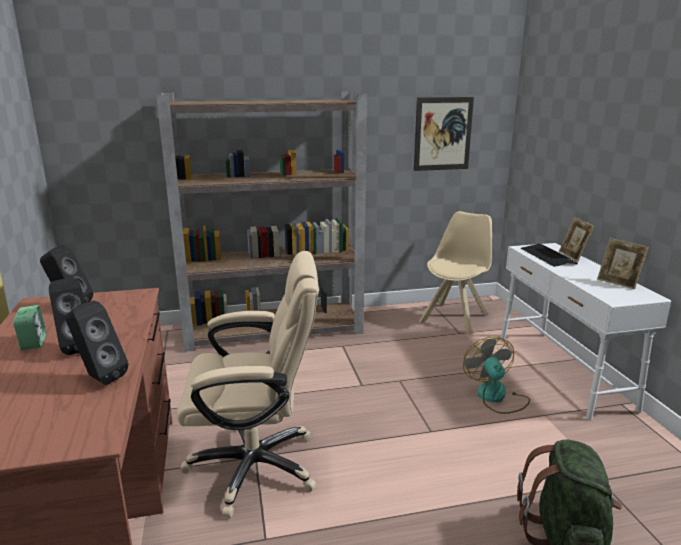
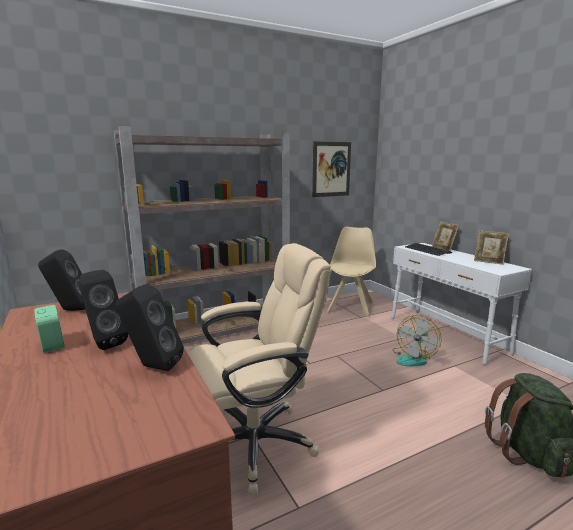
camera: 15 degrees left, 5 degrees down
(496, 397) = (413, 358): fan -> fan turned 120 degrees counterclockwise

